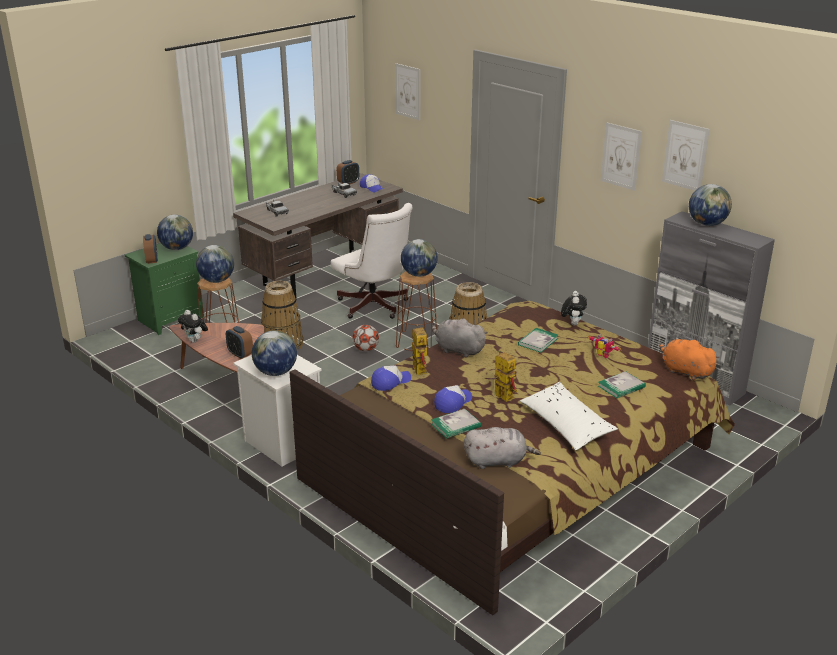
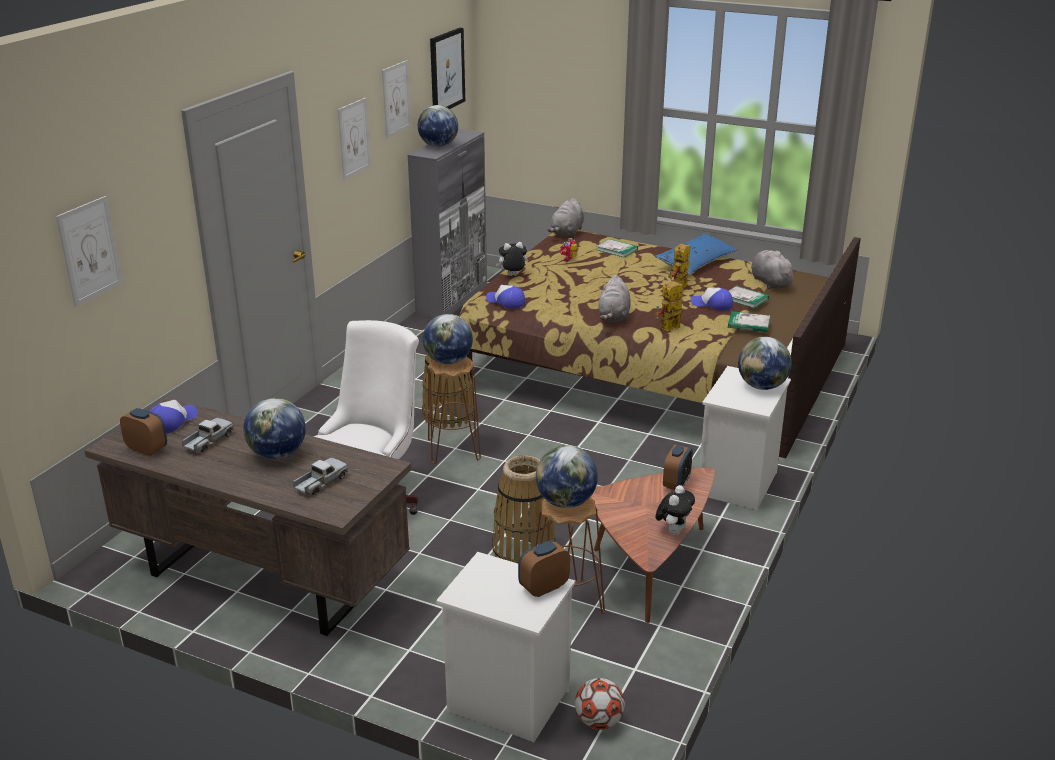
camera: 110 degrees left, 0 degrees up
(171, 318) = (505, 701): green nightstand -> white nightstand
(177, 248) = (479, 578): globe -> globe (277, 454)
(366, 349) = (497, 480): football -> football (599, 722)
(390, 382) = (705, 336): cap -> cap (506, 302)
(538, 341) = (565, 285): book -> book (748, 324)
(566, 424) = (695, 263): white pillow -> blue pillow
(685, 371) = (567, 233): orange plush toy -> grey plush toy
(779, 174) = (446, 71): none -> picture

